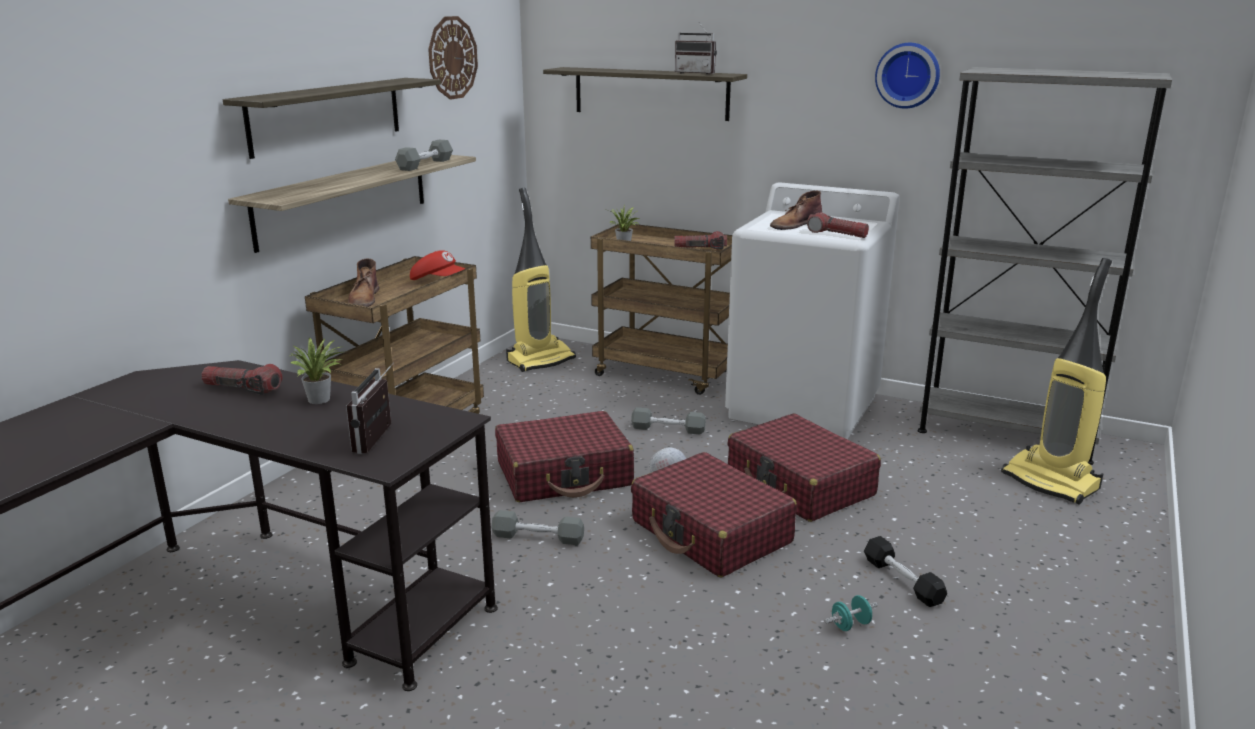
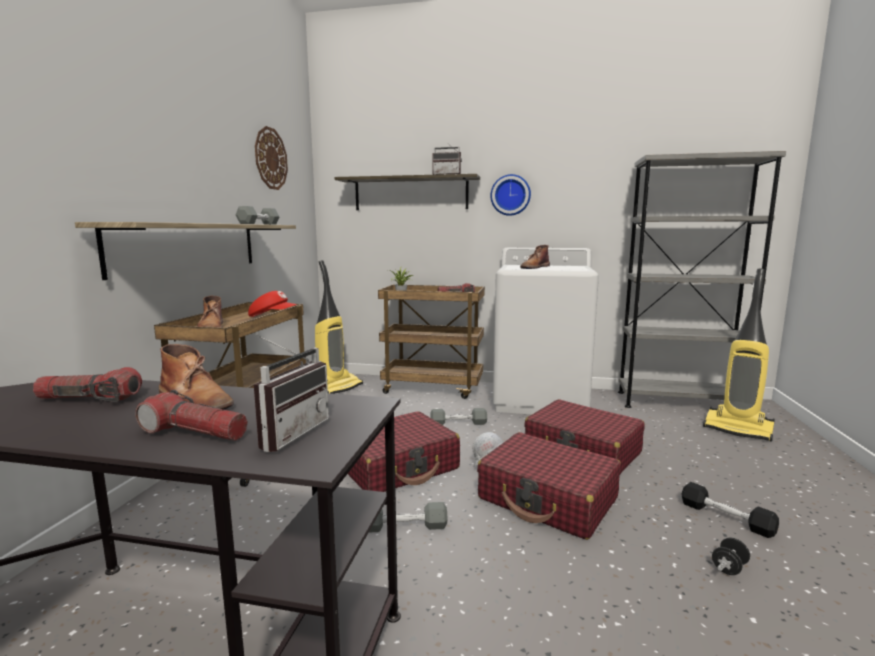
camera: 15 degrees left, 10 degrees down
(321, 400) = (194, 401): potted plant -> brown boot
(327, 115) = (175, 171): shelf -> none
(380, 440) = (288, 433): radio -> radio turned 150 degrees counterclockwise
(836, 234) = (569, 269): flashlight -> flashlight (194, 432)
(850, 625) = (729, 567): turquoise dumbbell -> black dumbbell
(908, 75) = (591, 171): wall clock -> wall clock (510, 195)

